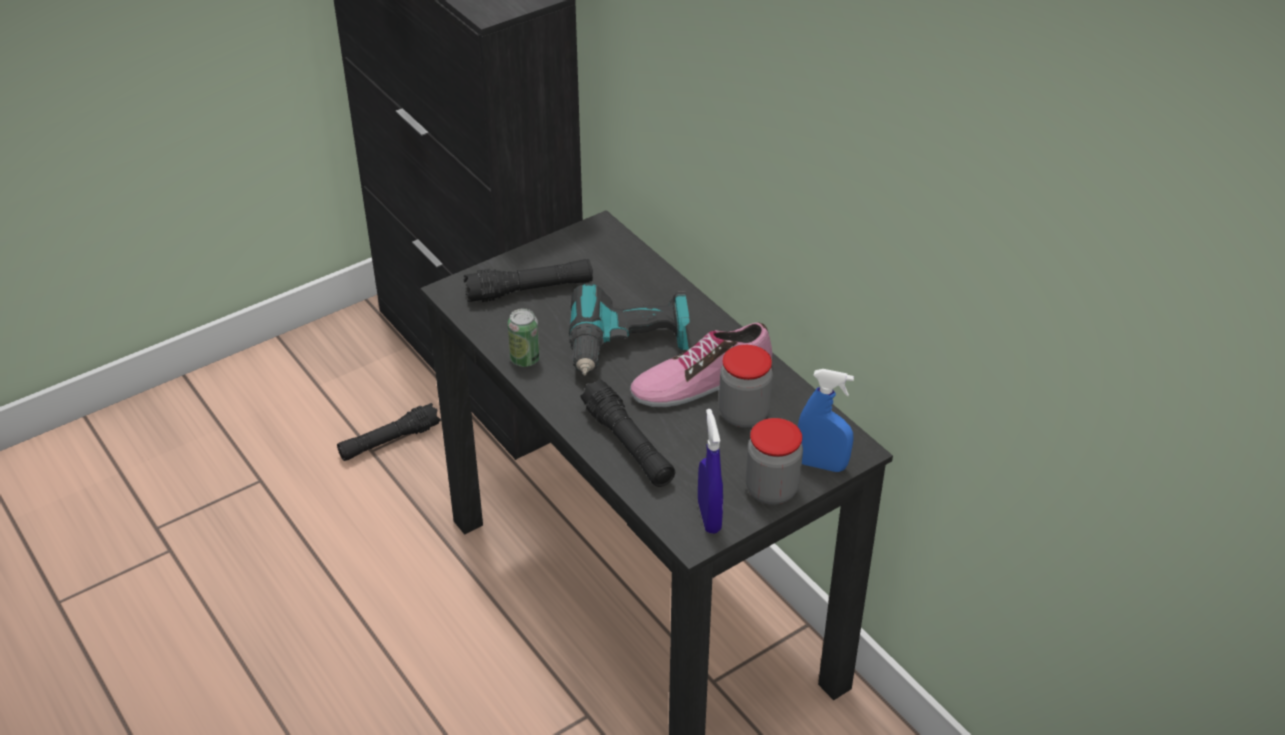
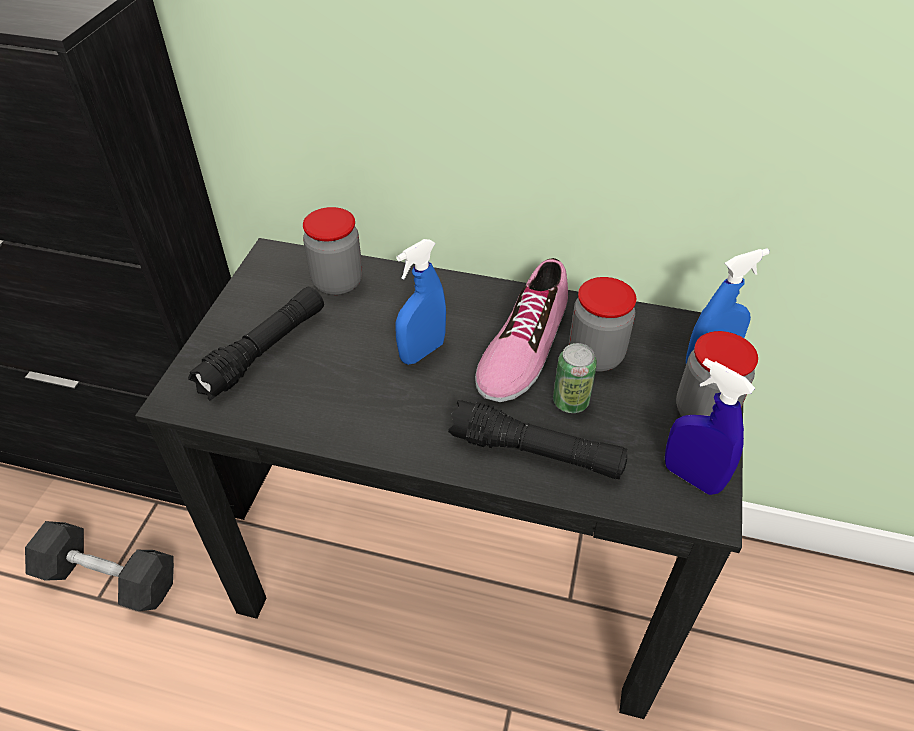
camera: 40 degrees left, 5 degrees up
(389, 441) = (109, 577): black flashlight -> grey dumbbell
(525, 359) = (335, 426): can -> can (570, 401)
(624, 270) = (337, 282): none -> jar
(628, 346) = (422, 352): power drill -> blue spray bottle

